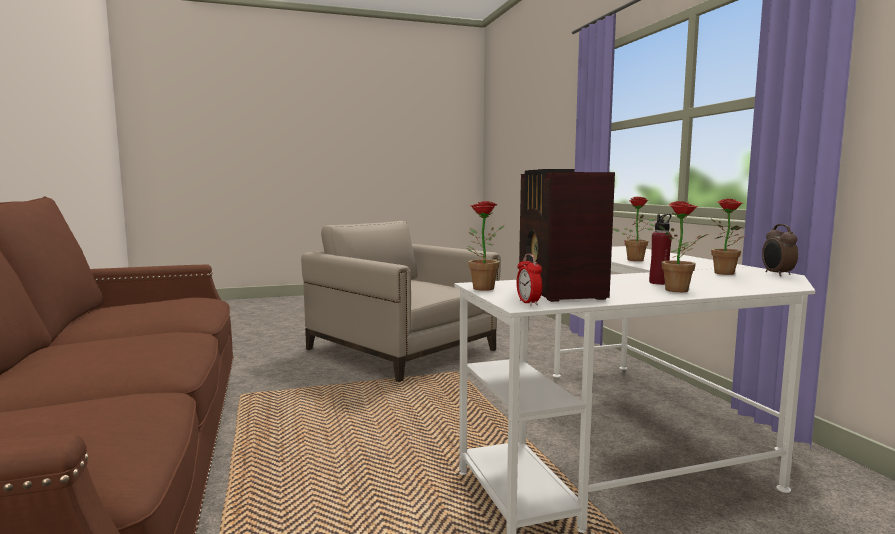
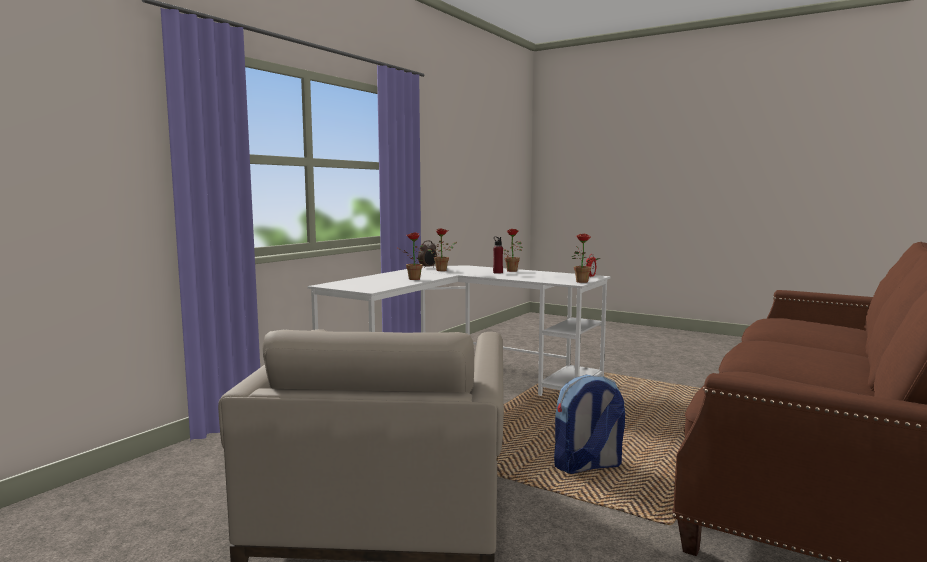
camera: 130 degrees left, 0 degrees up
(338, 407) = (587, 466): none -> backpack
(559, 292) = (558, 276): radio -> none

